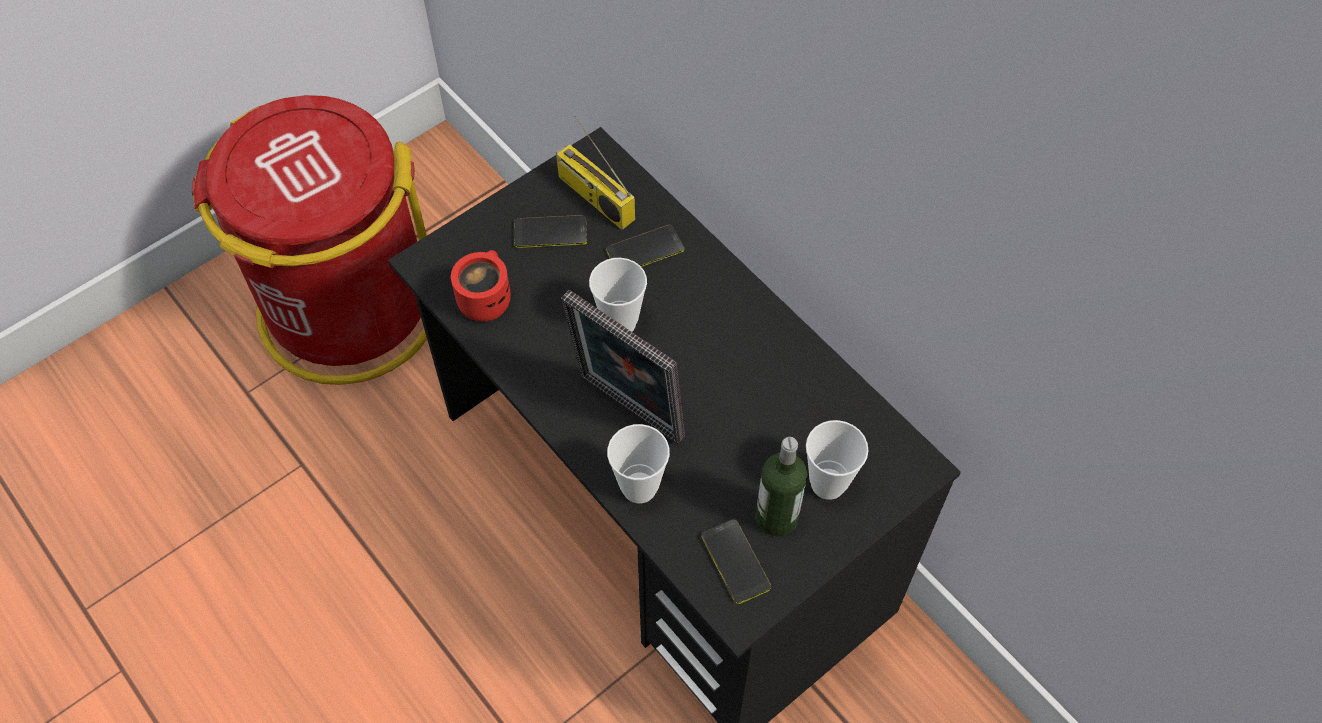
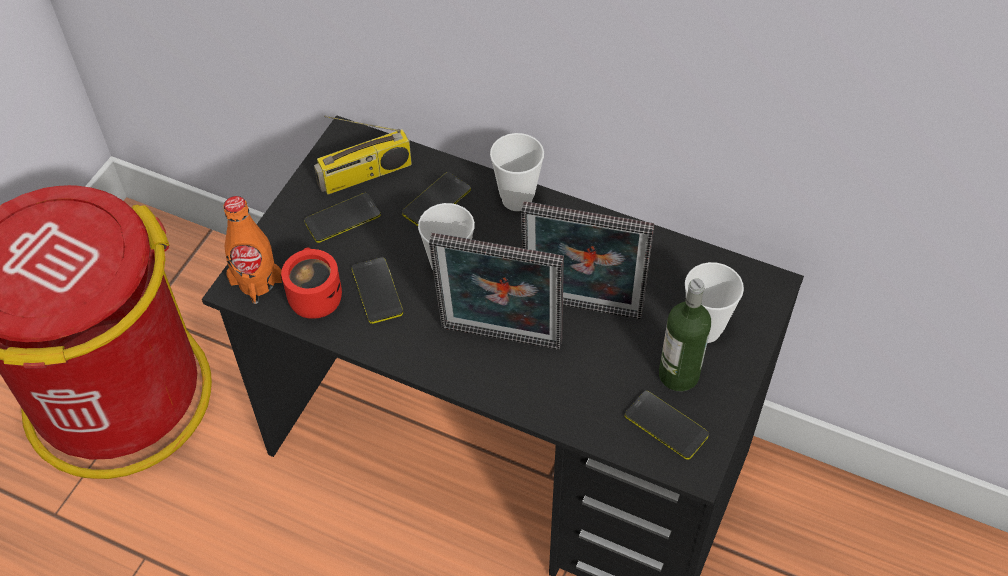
camera: 25 degrees left, 5 degrees down
(443, 263) = (256, 281): none -> orange bottle
(543, 316) = (377, 291): none -> phone
(593, 198) = (365, 175): radio -> radio turned 45 degrees counterclockwise
(639, 487) = (547, 399): cup -> cup (517, 199)
(720, 415) = (581, 311): none -> picture frame

